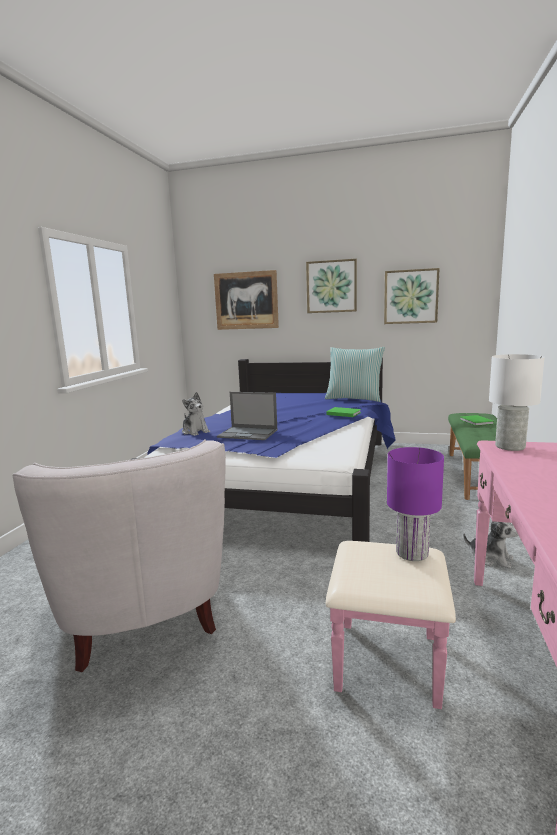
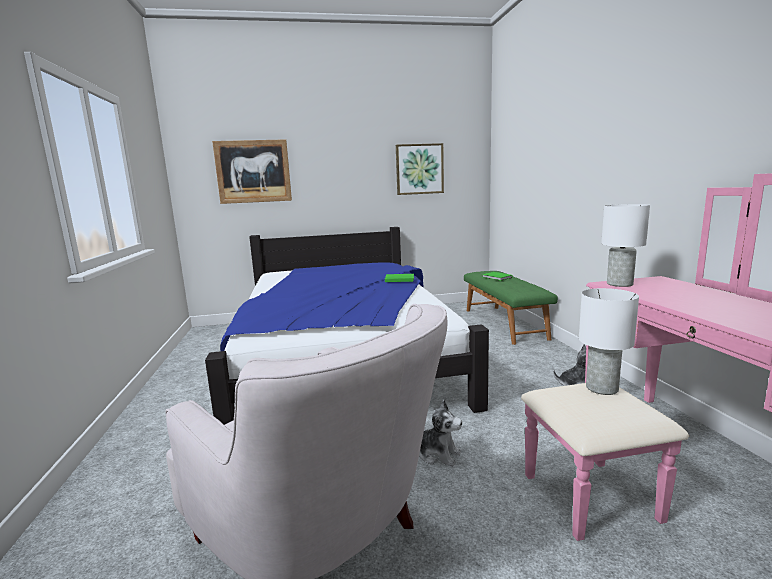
camera: 25 degrees left, 0 degrees up
(195, 432) = (264, 313): plush toy -> plush toy (437, 454)
(248, 433) = (332, 307): laptop -> none
(331, 286) = (345, 158): picture -> none
(354, 399) = (386, 267): pillow -> none
(411, 553) = (601, 388): purple table lamp -> white table lamp

